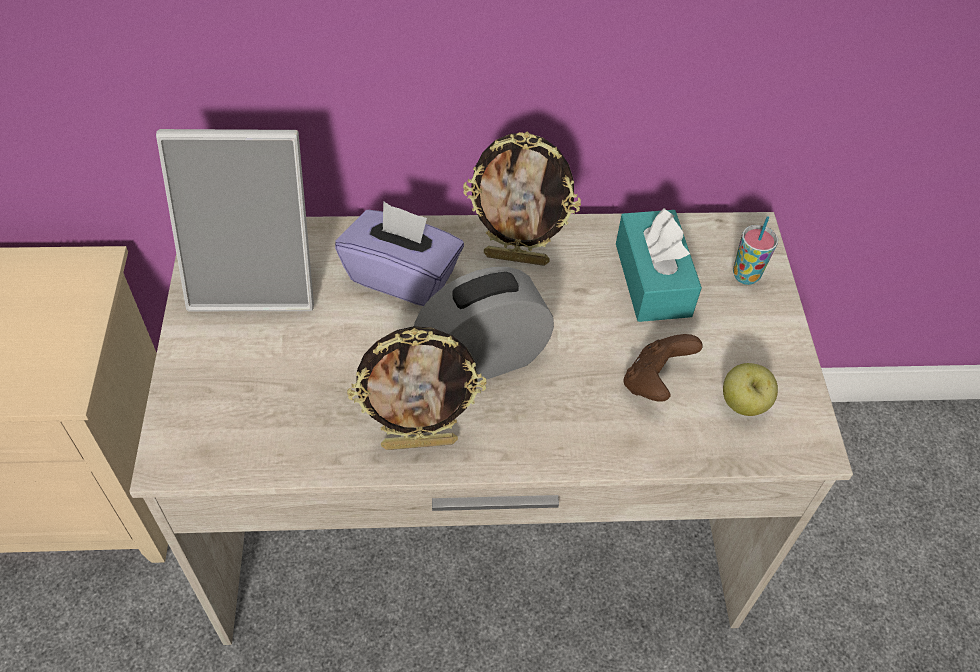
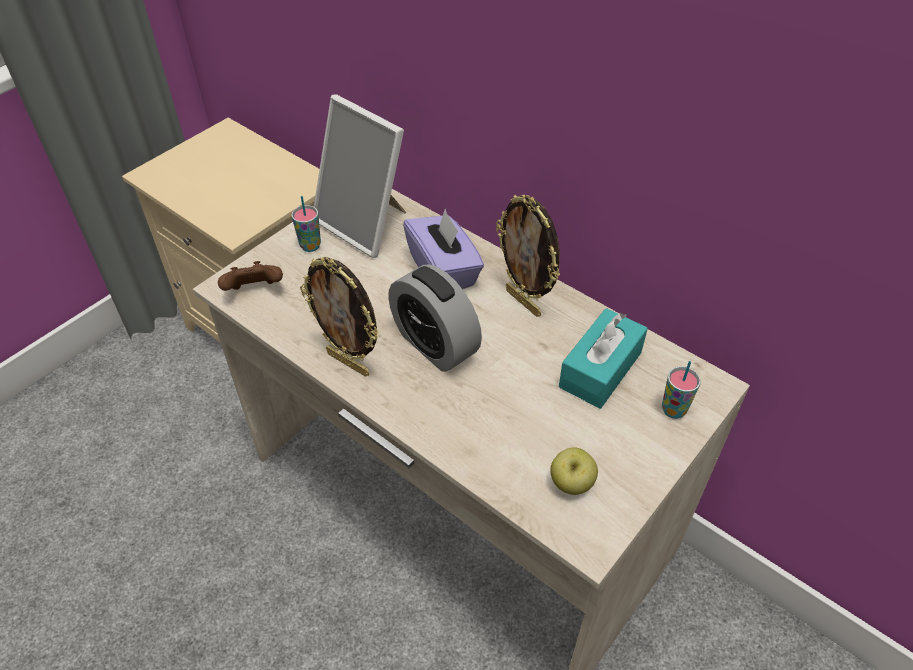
camera: 45 degrees right, 5 degrees down
(220, 343) = (310, 246): none -> cup
(482, 360) = (434, 344): alarm clock -> alarm clock turned 150 degrees counterclockwise
(655, 382) = (526, 428): brown game controller -> brown game controller (254, 291)

